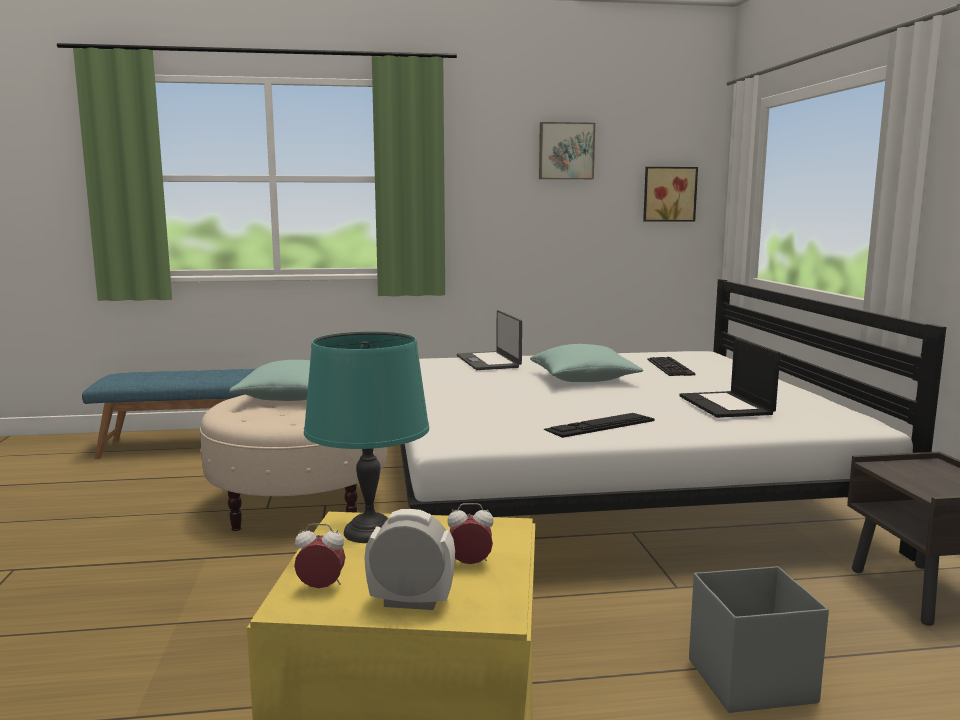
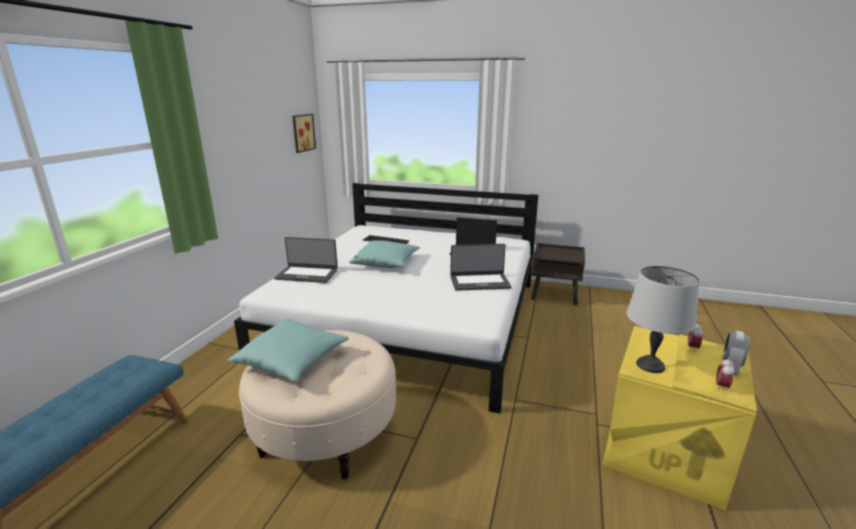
camera: 65 degrees left, 10 degrees up
(370, 532) = (651, 365): turquoise table lamp -> grey table lamp
(566, 151) = (255, 108): picture -> none
(600, 425) = (479, 282): keyboard -> laptop
(749, 681) = (604, 350): grey storage box -> none

